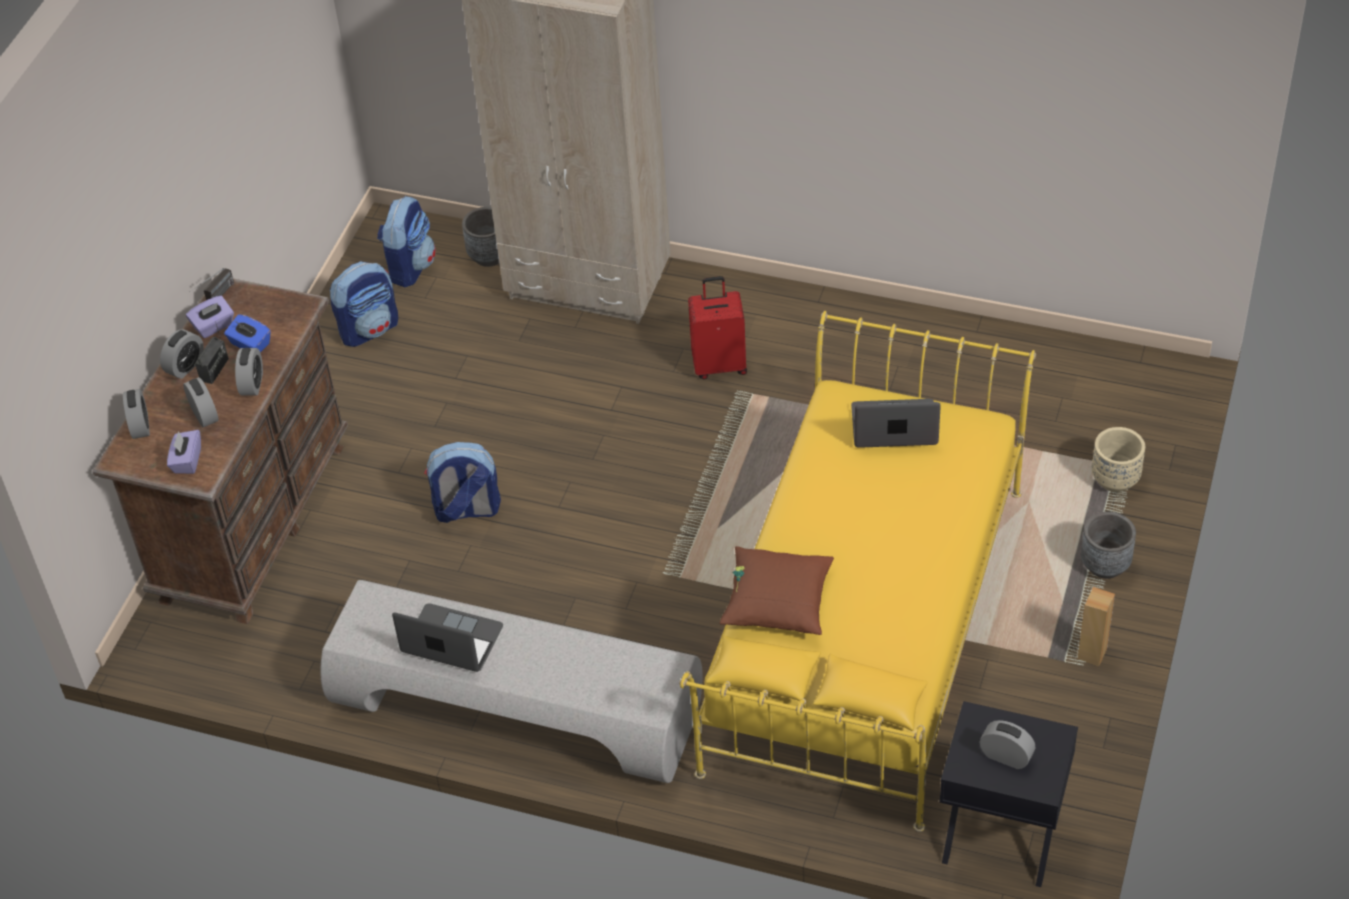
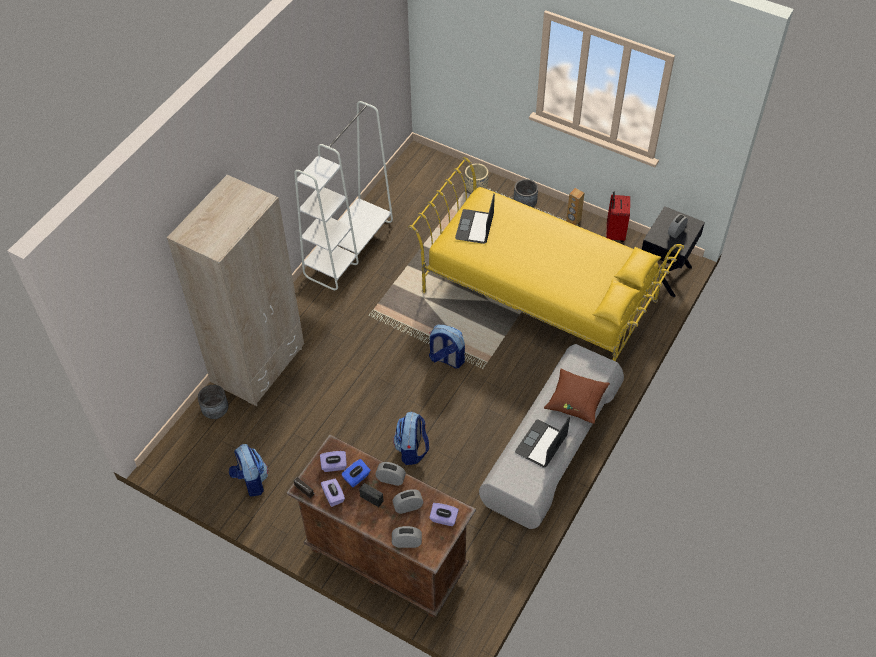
camera: 80 degrees left, 5 degrees up
(185, 366) = (363, 514): alarm clock -> none
(268, 314) = (334, 466): none -> purple tissue box
(409, 266) = (206, 453): backpack -> backpack (446, 359)
(719, 364) = (346, 319): red suitcase -> red suitcase (614, 233)
(777, 602) = (574, 291): brown pillow -> brown pillow (576, 401)
(882, 331) = (349, 249): none -> white clothes rack

